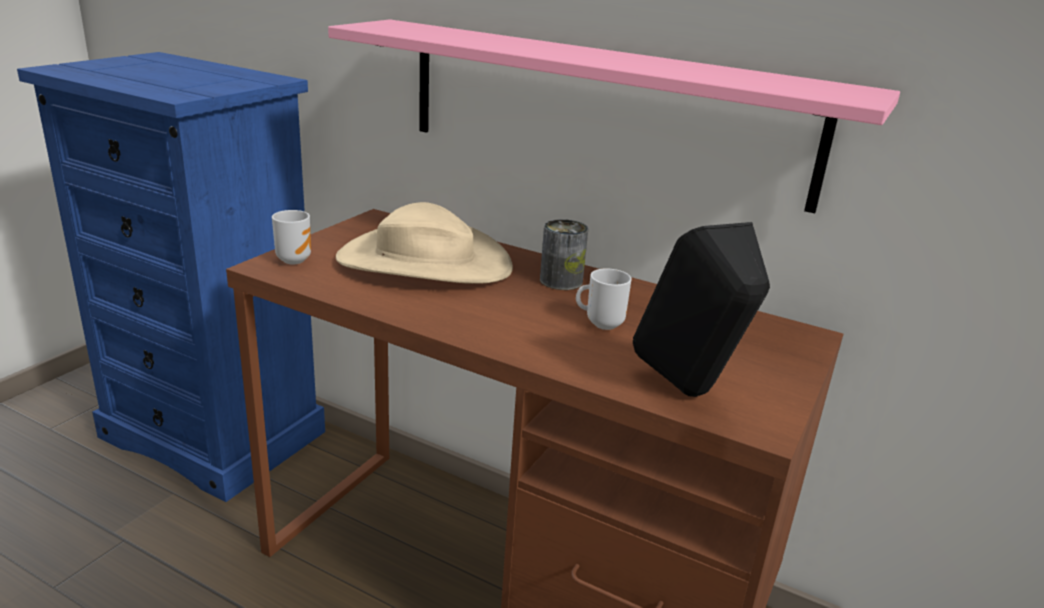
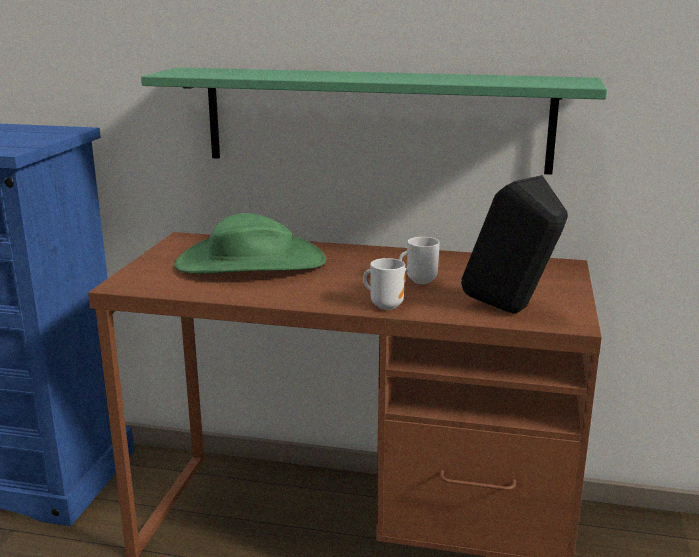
camera: 15 degrees left, 5 degrees down
(294, 259) = (141, 277): mug -> mug (385, 305)
(424, 263) = (250, 263): beige hat -> green hat
(561, 281) = (367, 258): can -> none
(602, 110) = (375, 119): pink shelf -> green shelf

